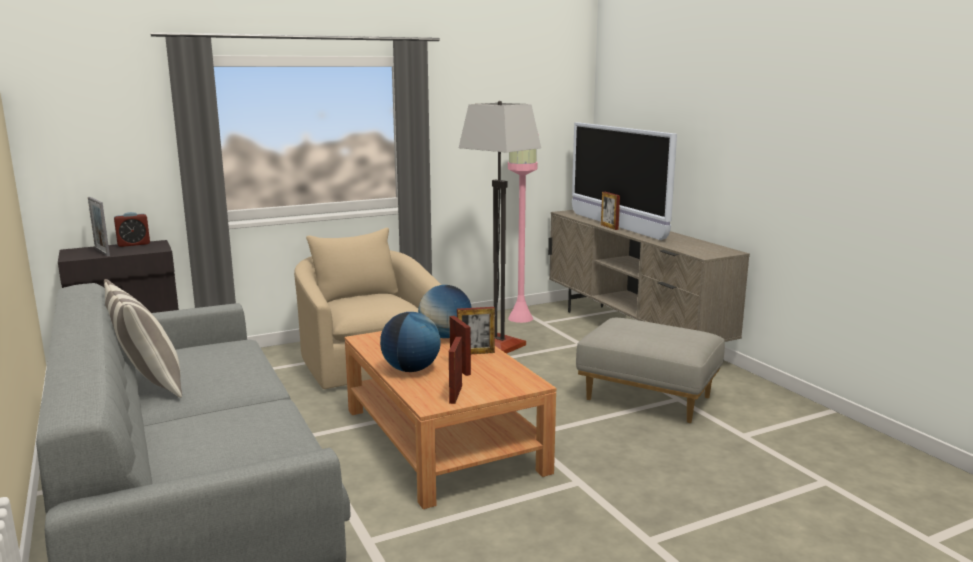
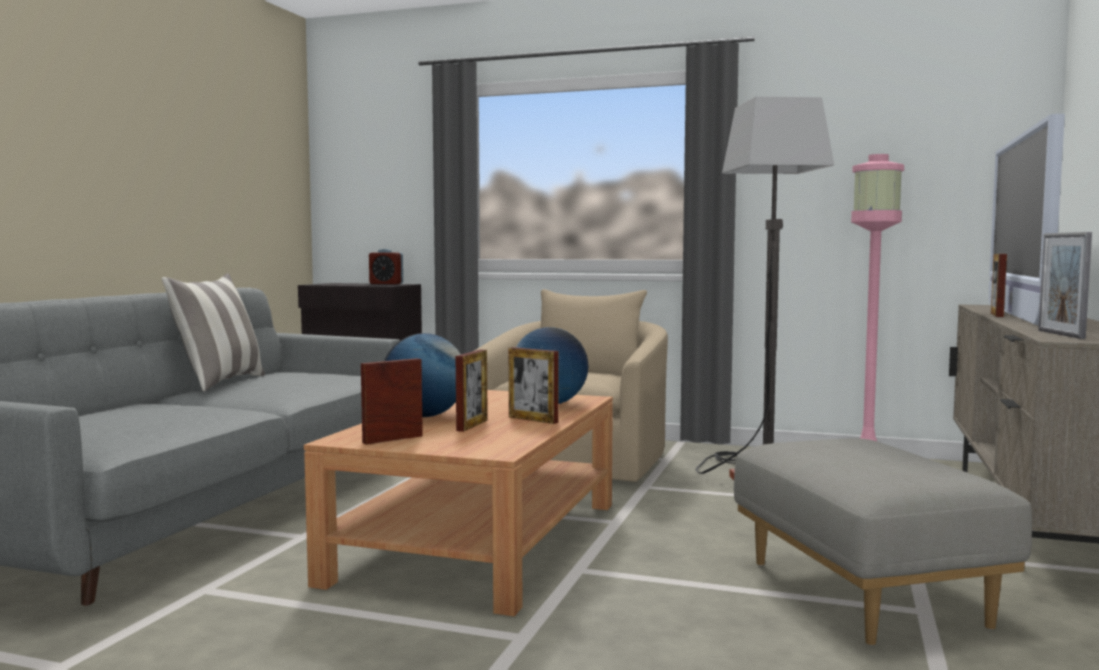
camera: 45 degrees right, 10 degrees down
(102, 252) = (346, 284): picture frame -> picture frame (1060, 334)

